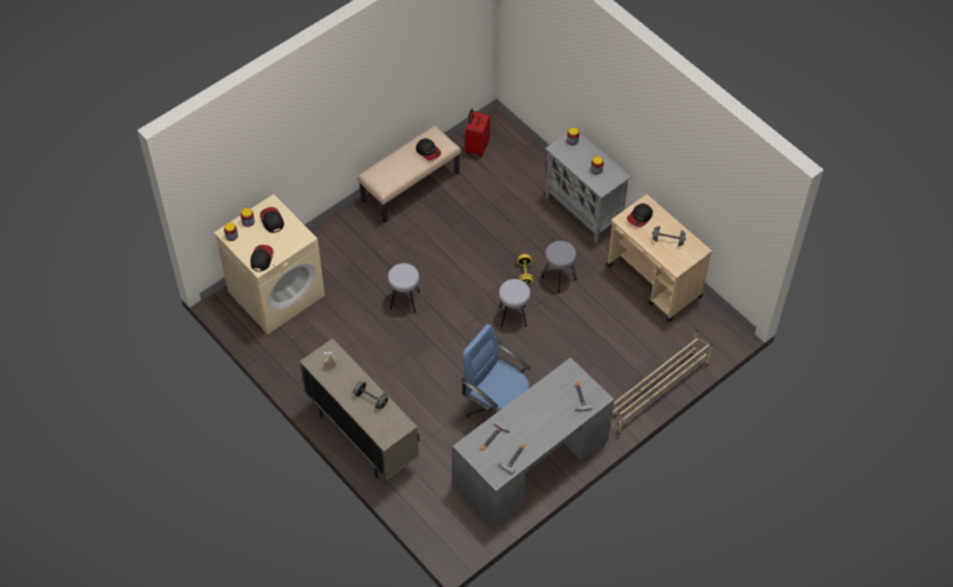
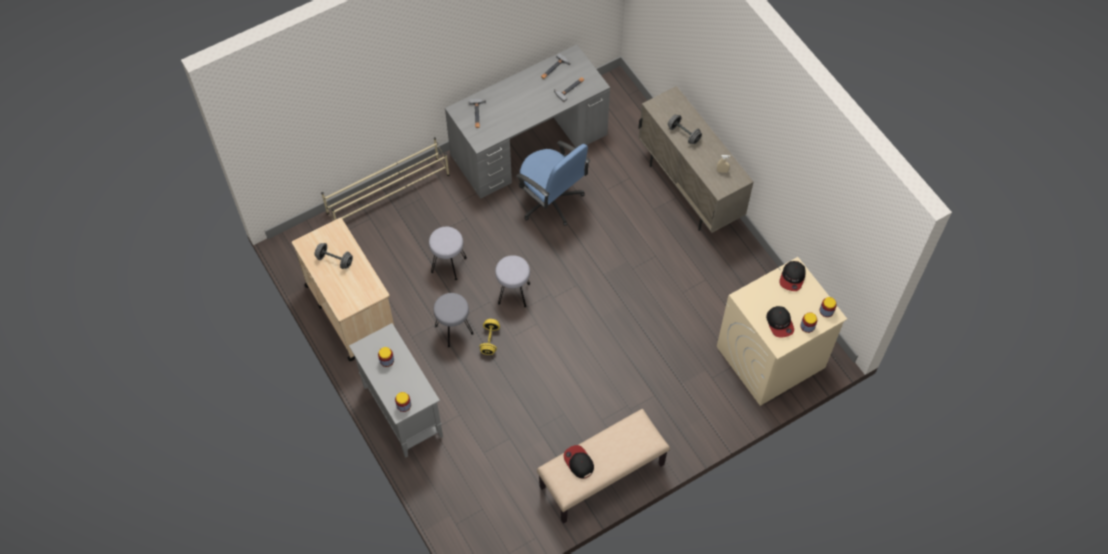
camera: 170 degrees left, 5 degrees up
(404, 300) = (628, 328): grey stool -> grey stool (449, 264)
(476, 147) = (510, 522): red suitcase -> none
(640, 217) = (356, 292): cap -> none

